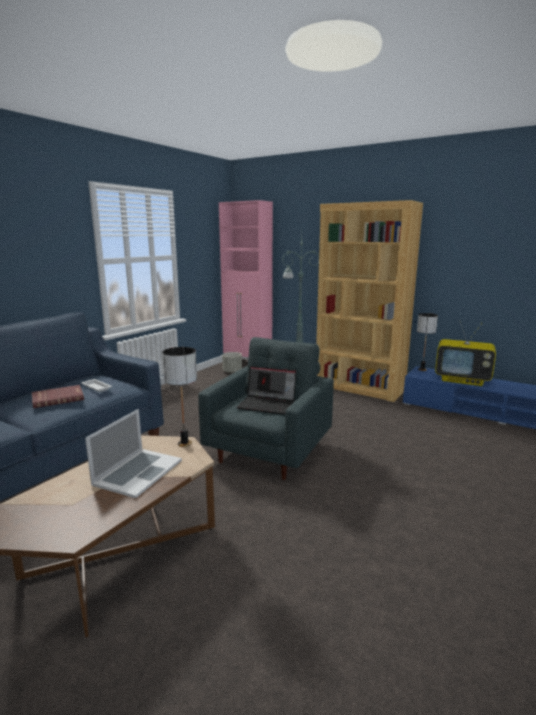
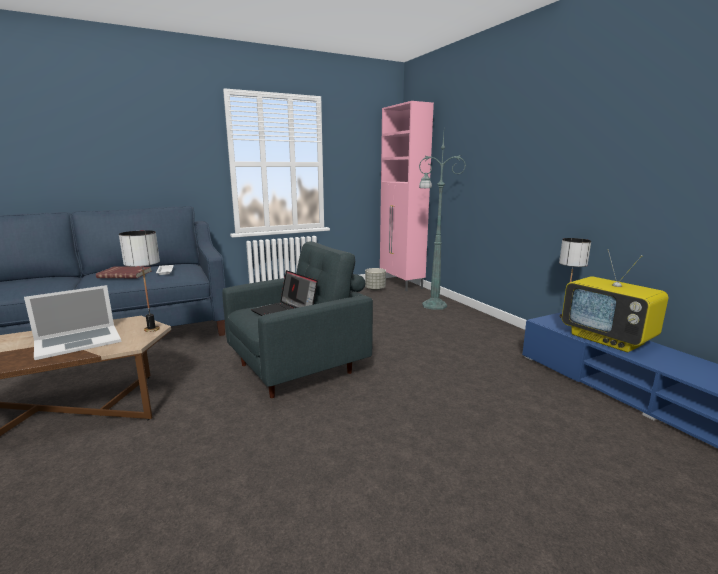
camera: 30 degrees right, 0 degrees up
(359, 388) = (491, 328): brown bookcase -> none

